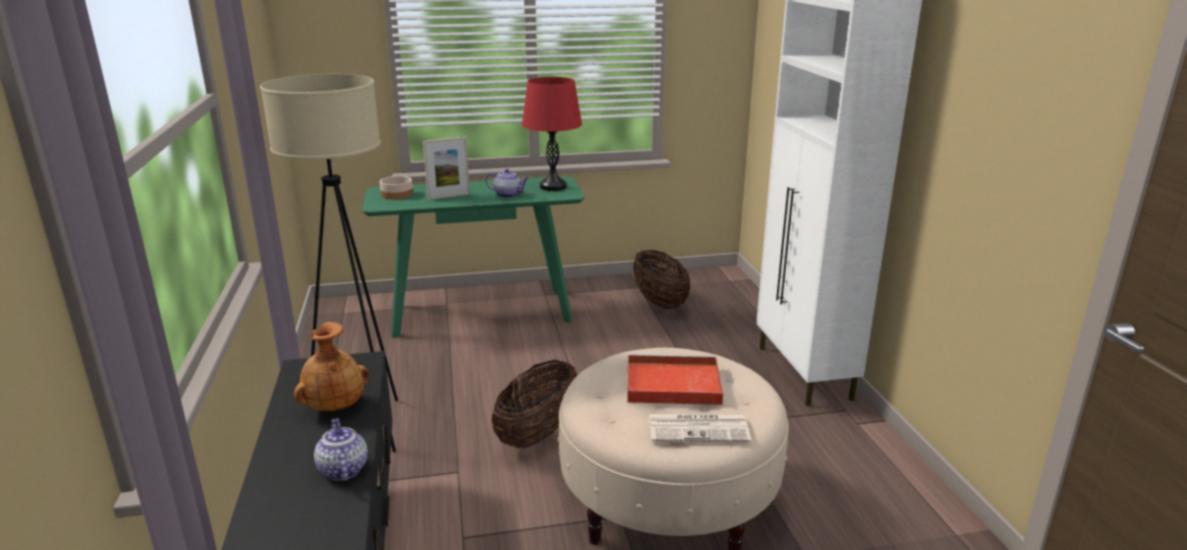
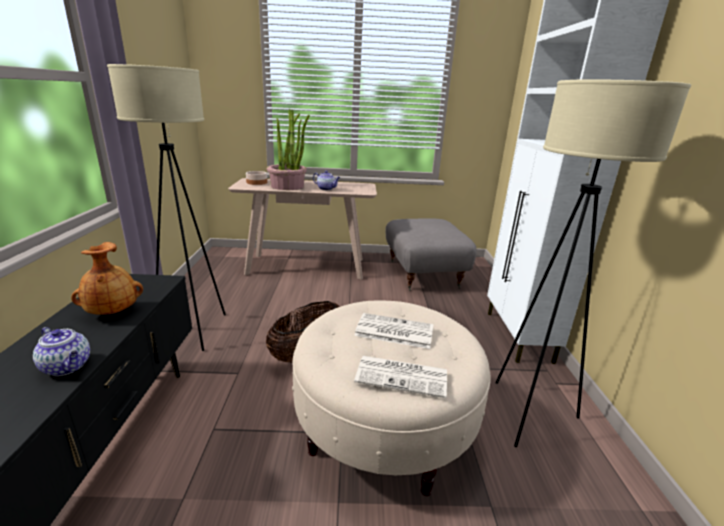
camera: 10 degrees right, 0 degrees up
(342, 469) = (68, 367): teapot -> teapot turned 135 degrees clockwise
(448, 196) = (288, 186): picture frame -> potted plant
(481, 312) = (306, 266): green console table -> beige console table
(553, 187) = (359, 187): red table lamp -> none
(659, 302) = (425, 274): basket -> grey ottoman
(670, 384) = (393, 331): red tray -> newspaper
(830, 462) = (528, 414): none -> beige floor lamp

